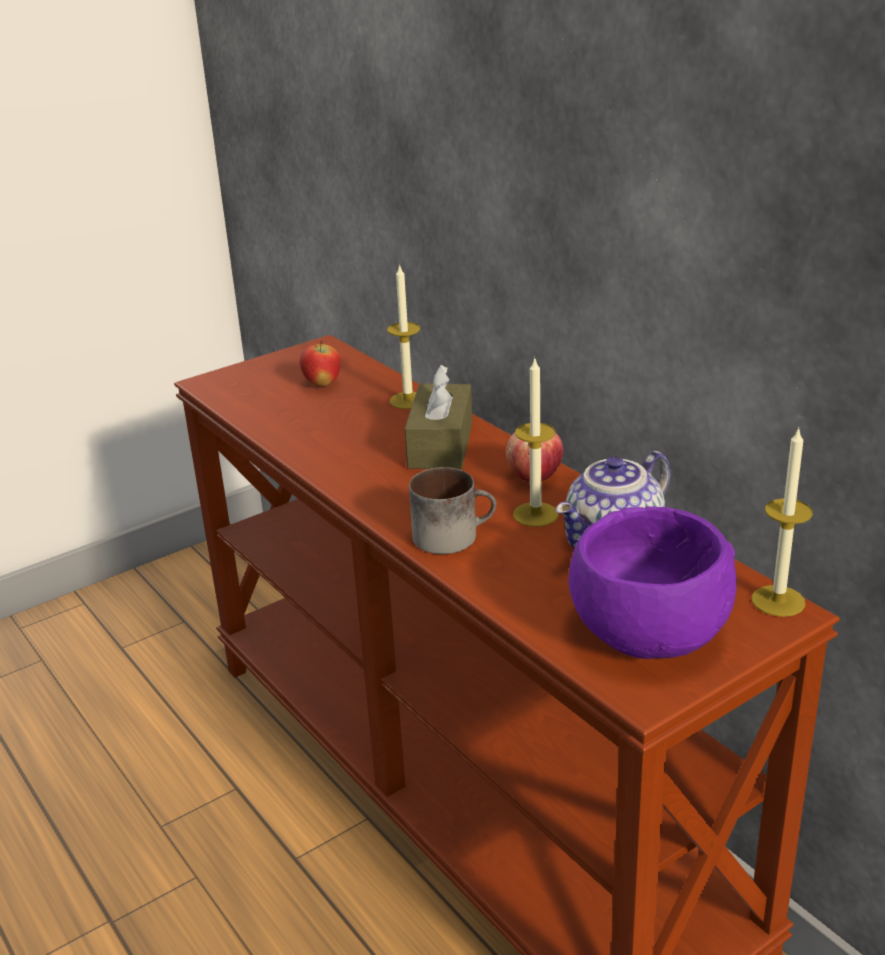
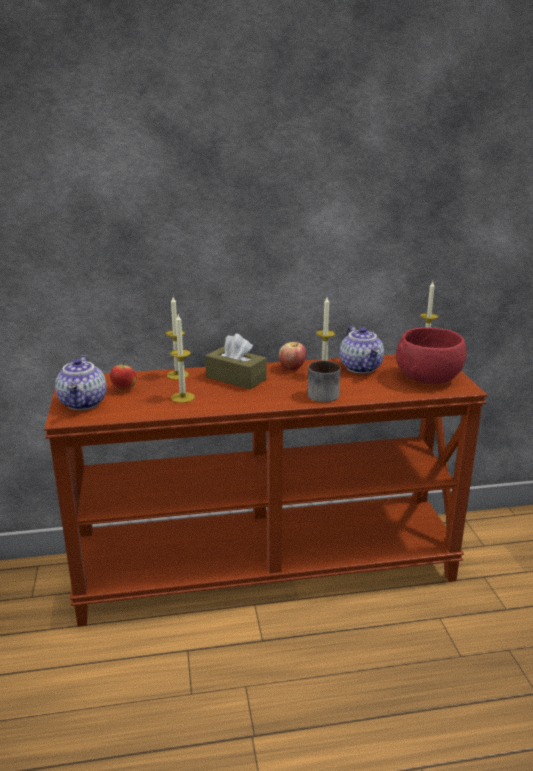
camera: 65 degrees left, 5 degrees down
(258, 377) = (84, 403): none -> teapot
(331, 429) = (182, 397): none -> candle
(646, 632) = (428, 378): purple bowl -> red bowl

